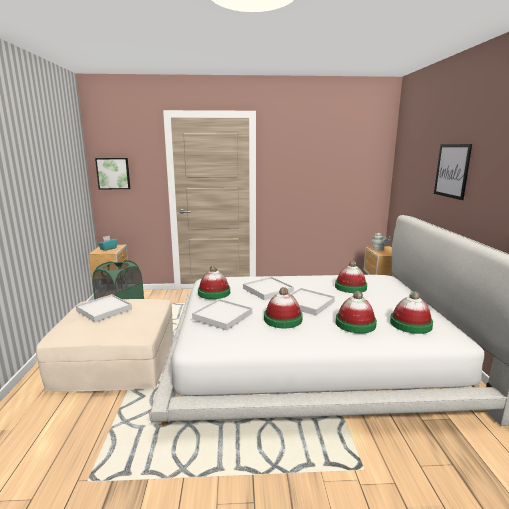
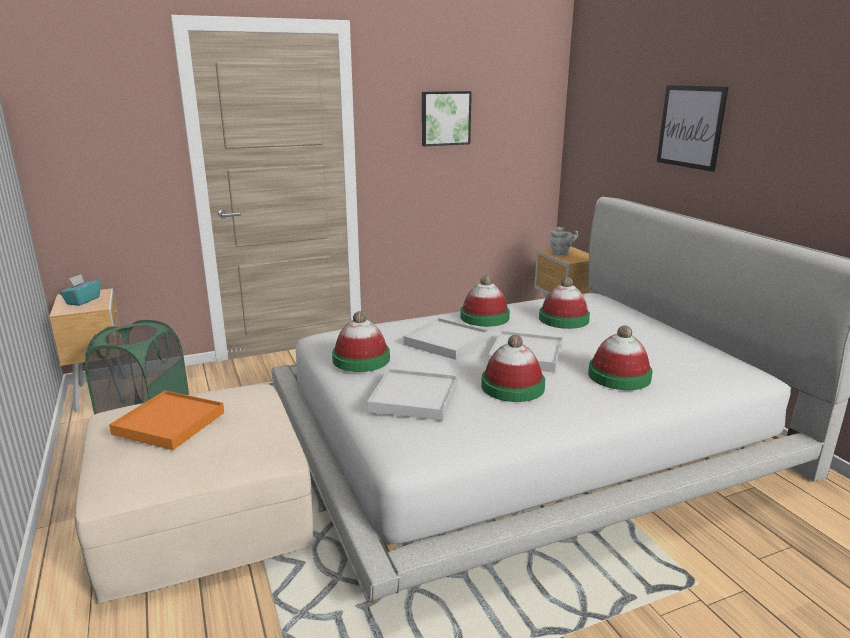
camera: 20 degrees left, 5 degrees up
(104, 310) = (170, 423): white tray -> orange tray
(113, 173) = (72, 146): picture -> picture (445, 118)
(410, 324) = (688, 364): hat -> hat (484, 317)

